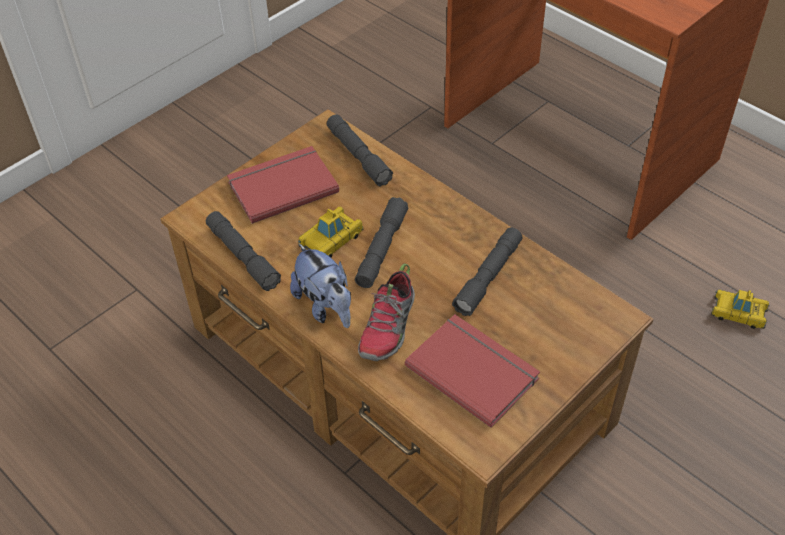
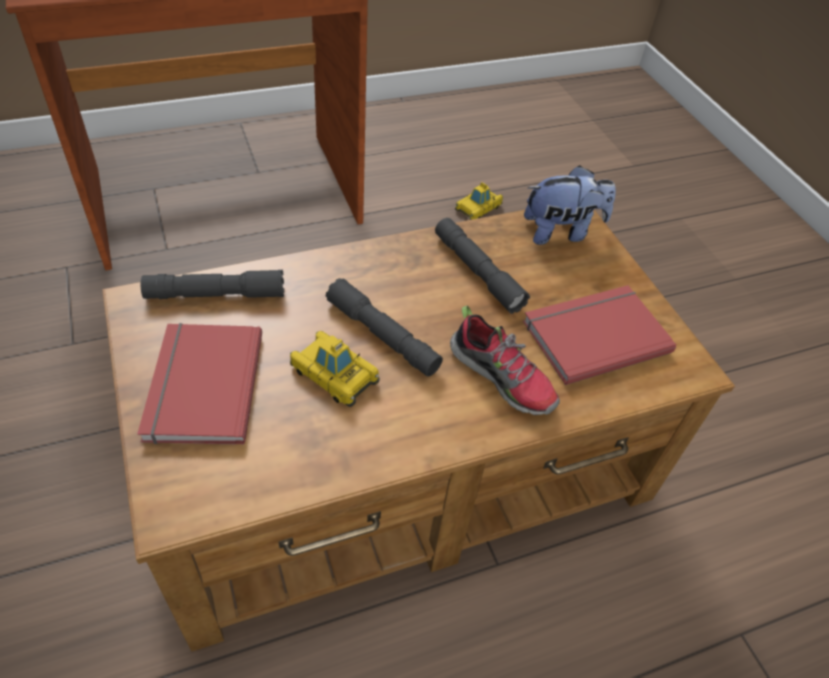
camera: 70 degrees left, 0 degrees up
(243, 256) = (296, 477): grey flashlight -> none
(325, 306) = (439, 422): plush toy -> plush toy (561, 232)
(331, 239) = (334, 374): toy car -> toy car turned 150 degrees clockwise

